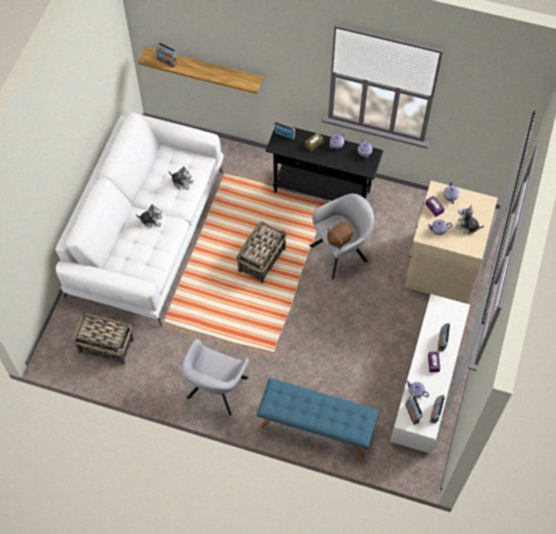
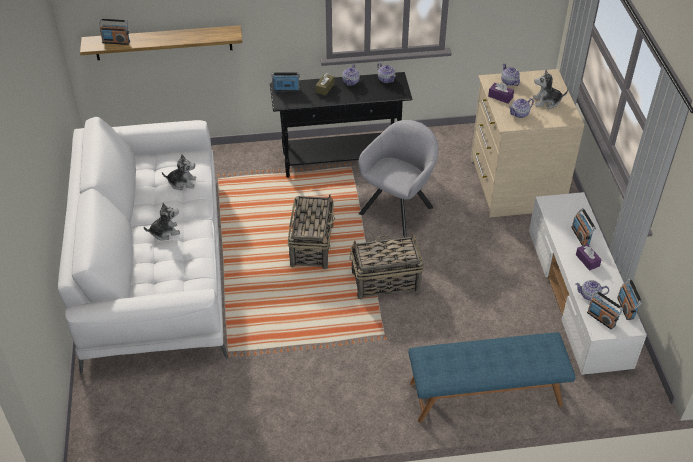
camera: 25 degrees left, 15 degrees down
(105, 345) = (164, 407): basket -> basket (384, 281)
(215, 390) = (338, 403): grey armchair -> none
(339, 239) = (401, 179): brown plush toy -> none

